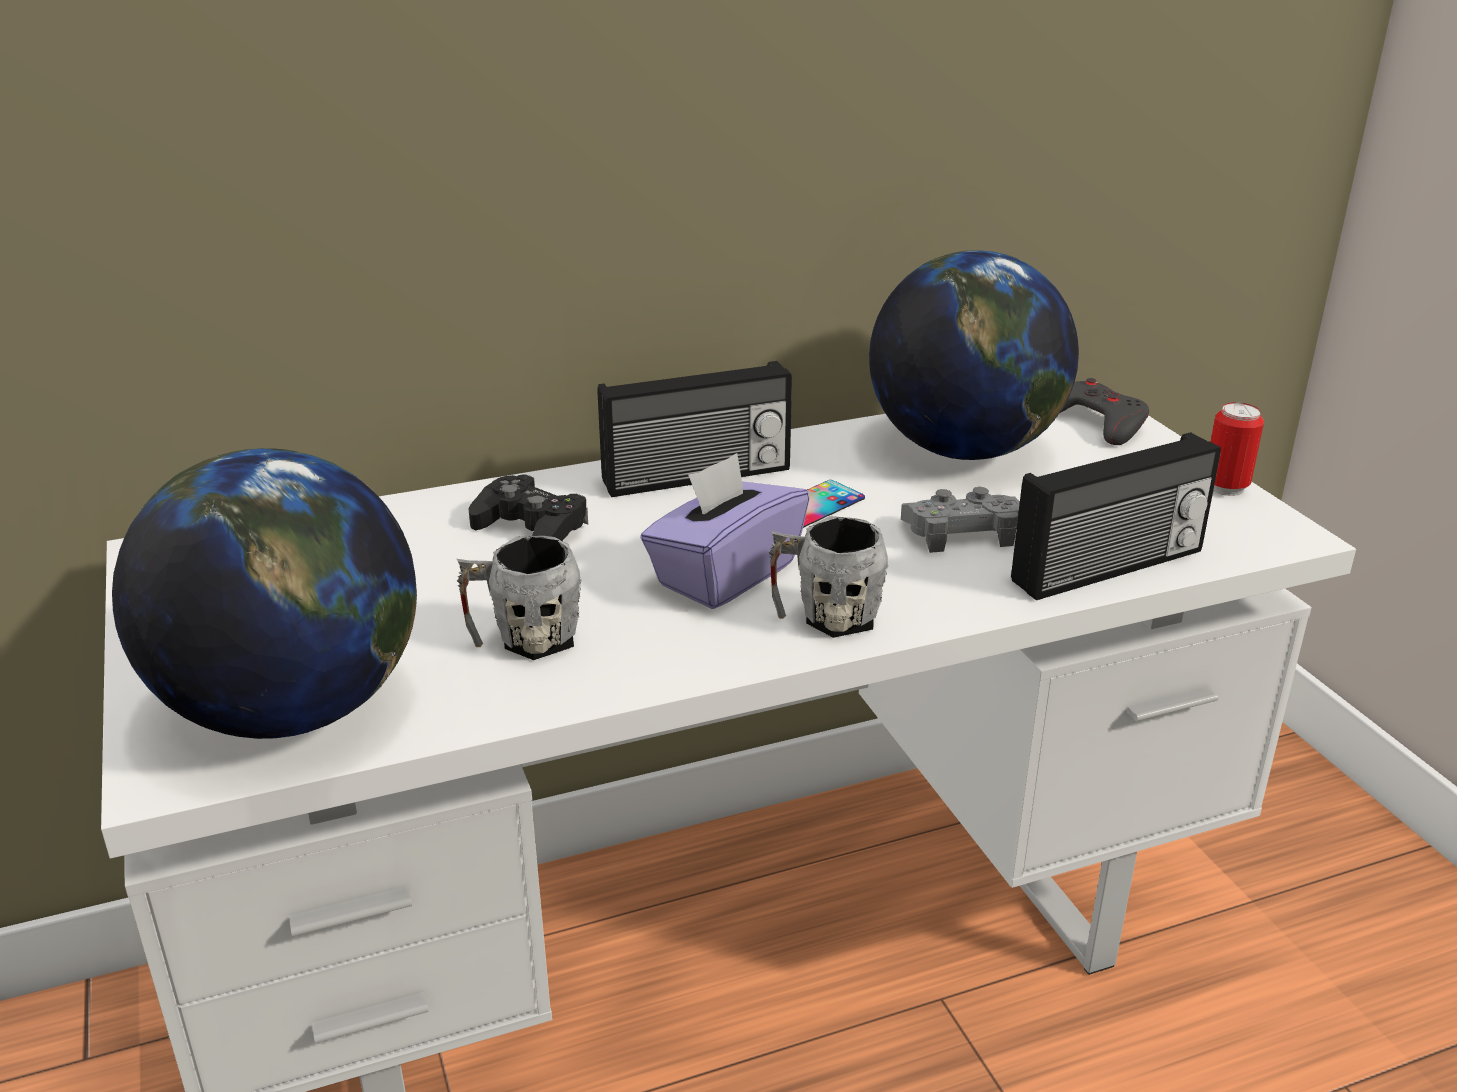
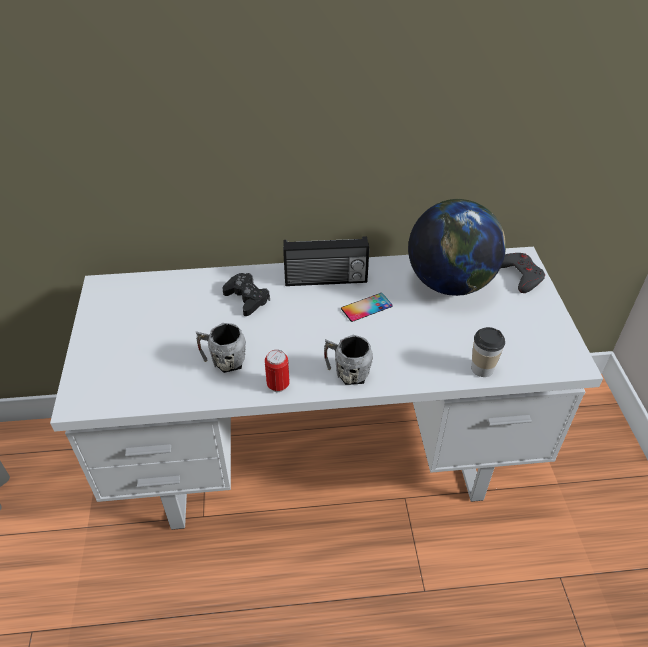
camera: 15 degrees right, 15 degrees up
(293, 711) = (128, 380): globe -> none
(724, 574) = (315, 340): purple tissue box -> none
(960, 532) = (425, 334): grey game controller -> none
(1110, 568) = (482, 368): radio -> cup
(1225, 487) = (561, 329): can -> can (278, 385)

